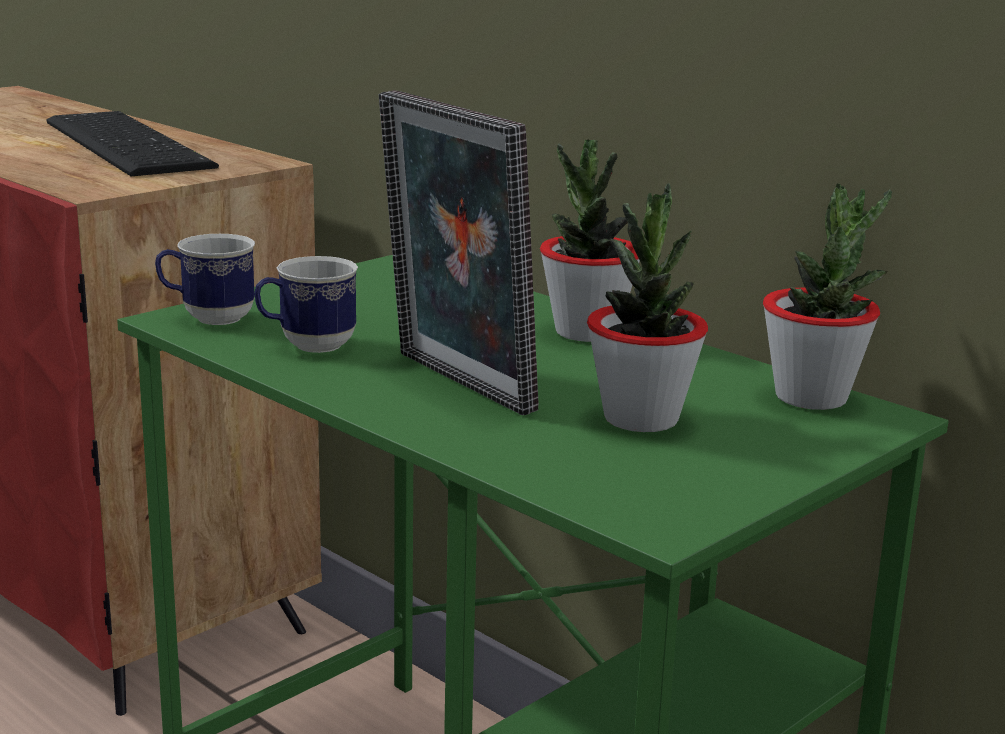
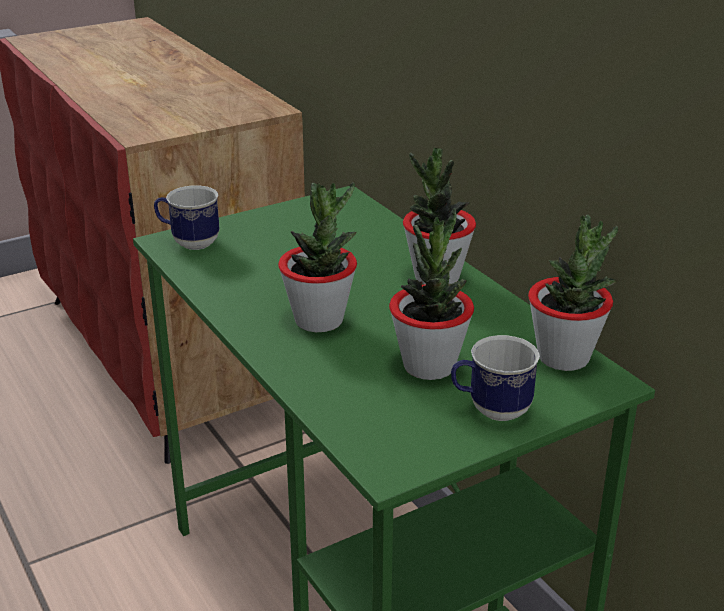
camera: 15 degrees right, 10 degrees up
(131, 143) = (190, 84): keyboard -> none
(307, 346) = (240, 275): mug -> mug (490, 410)
(454, 384) = (319, 320): picture frame -> potted plant

